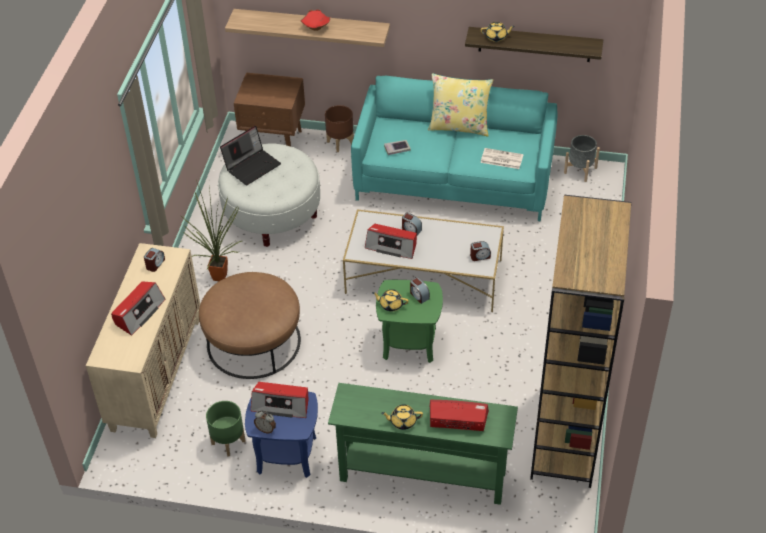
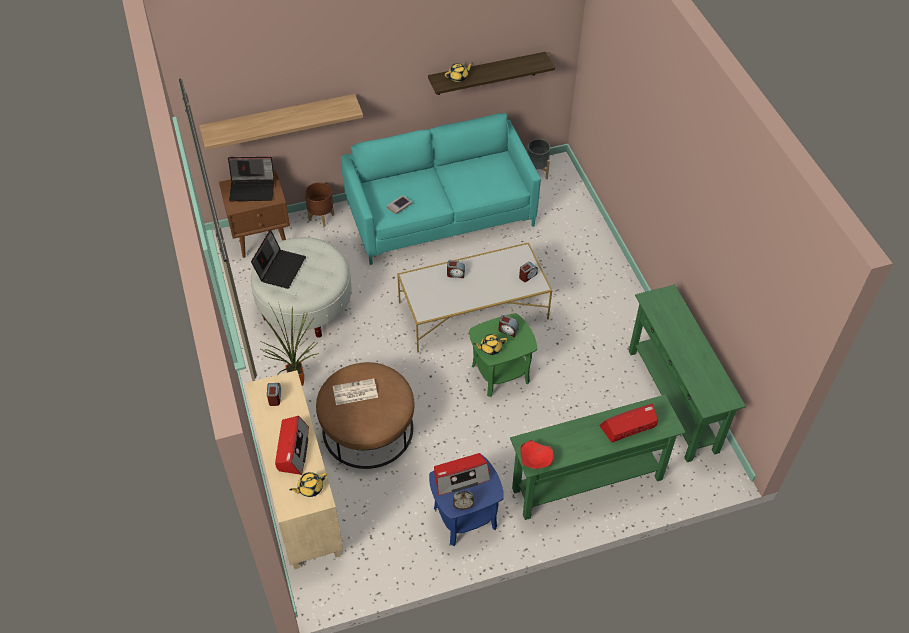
camera: 30 degrees left, 5 degrees up
(228, 442) = (407, 530): green planter -> none
(271, 88) = (253, 188): none -> laptop
(316, 27) = (291, 118): red bowl -> red bowl (535, 460)
(392, 246) = (449, 295): radio -> none
(402, 421) = (586, 448): yellow teapot -> yellow teapot (310, 488)
(459, 126) = (438, 167): yellow pillow -> none
(501, 159) = (492, 184): newspaper -> newspaper (354, 392)
(566, 436) = (673, 400): brown bookcase -> green console table

